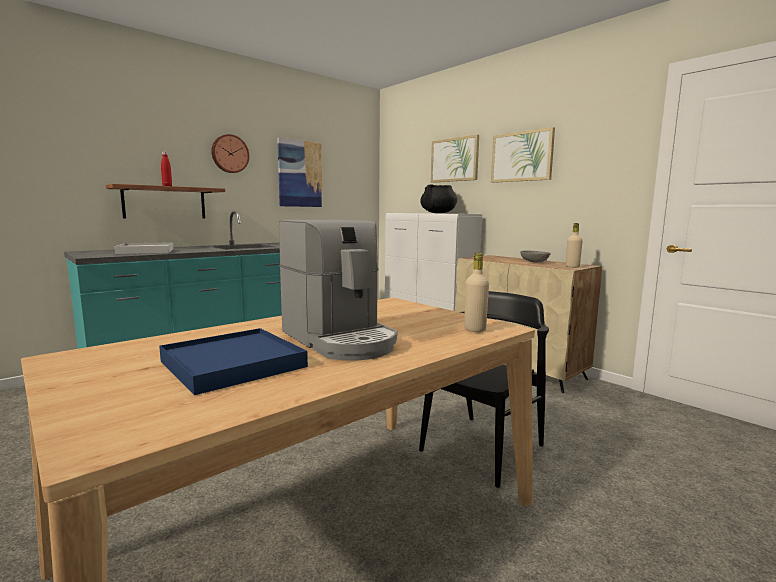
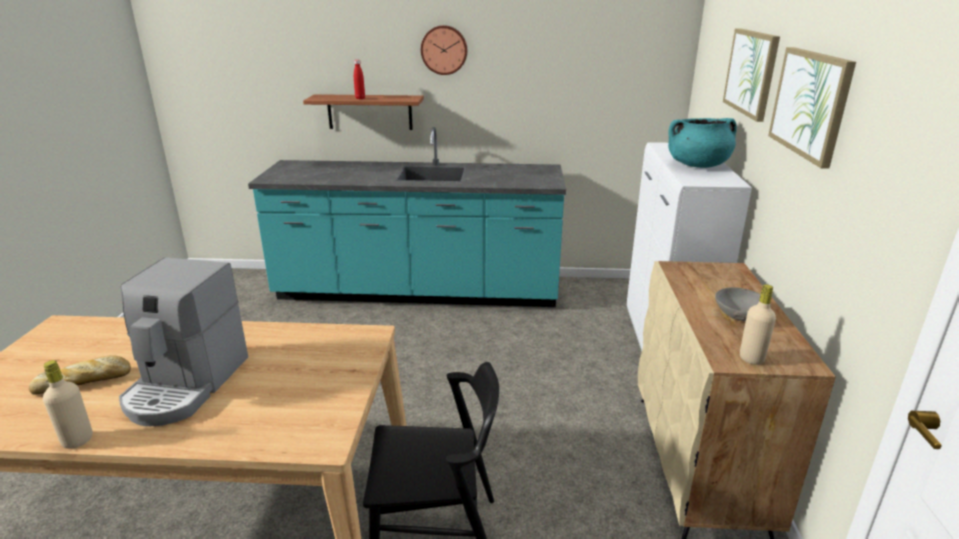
camera: 45 degrees right, 15 degrees up
(146, 251) = (325, 173): white tray -> none
(233, 364) = (85, 381): blue tray -> bread
(300, 174) = (544, 69): picture -> none
(438, 213) = (697, 165): black cooking pot -> turquoise cooking pot
(475, 329) = (296, 430): beige bottle -> beige bottle (77, 440)

